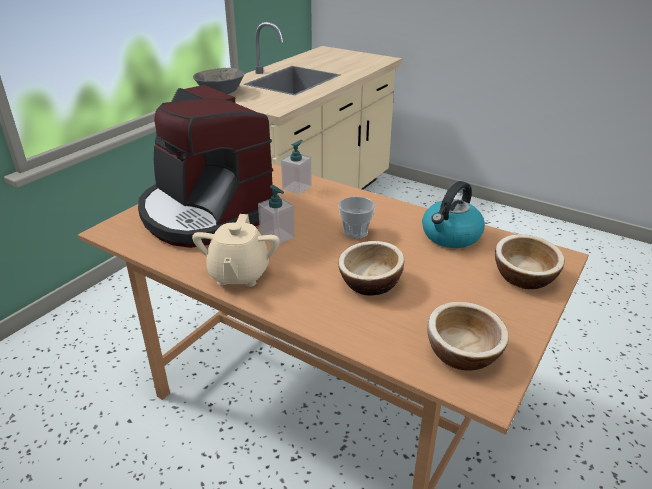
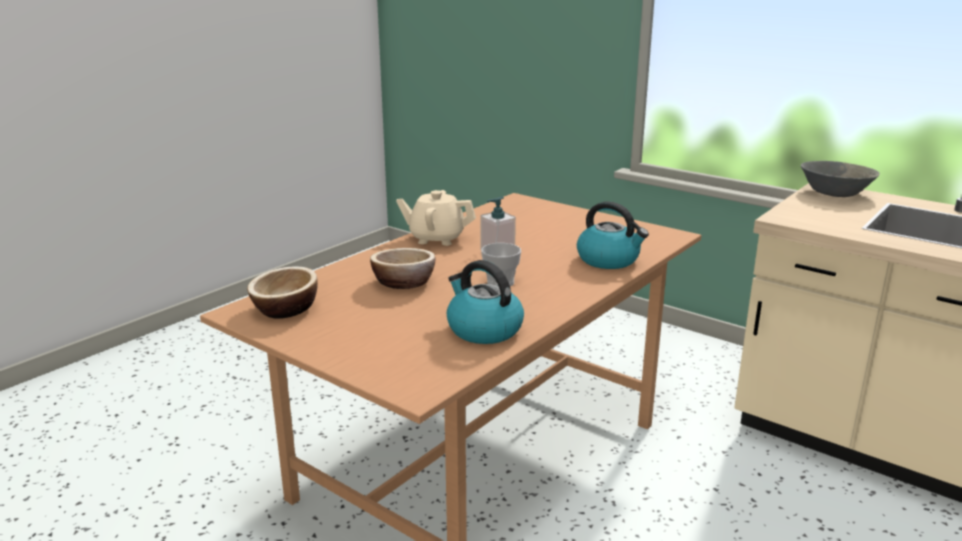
camera: 95 degrees right, 10 degrees down
(205, 213) = (546, 225): coffee machine -> none
(297, 187) = (609, 260): soap dispenser -> kettle
(523, 277) = (383, 358): bowl -> none

